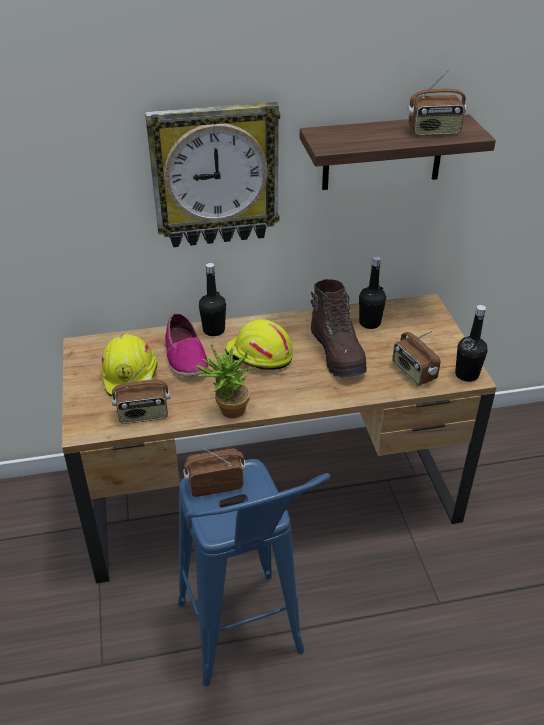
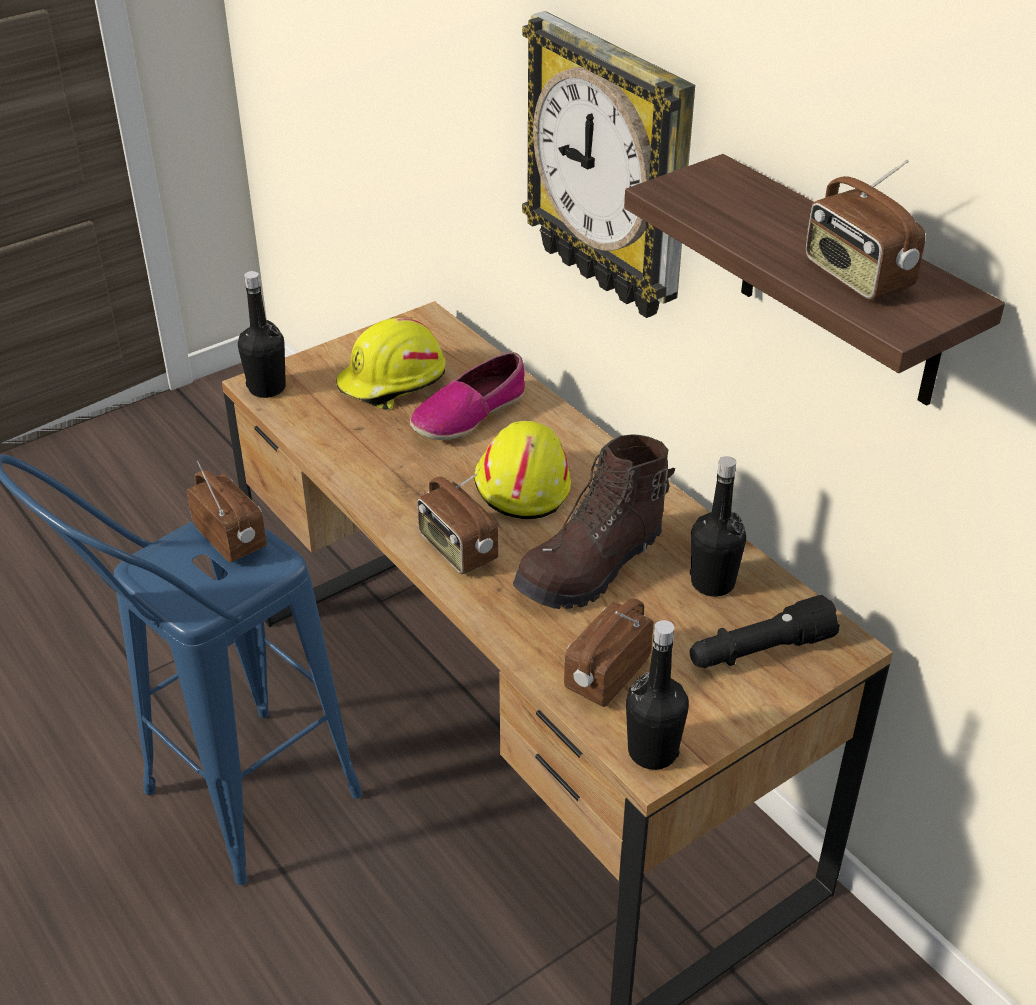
camera: 65 degrees right, 0 degrees up
(143, 415) = (318, 421): radio -> radio (456, 550)
(214, 330) = (552, 419): black bottle -> black bottle (267, 388)
(228, 411) = (370, 494): potted plant -> none
(420, 325) = (759, 651): none -> black flashlight

